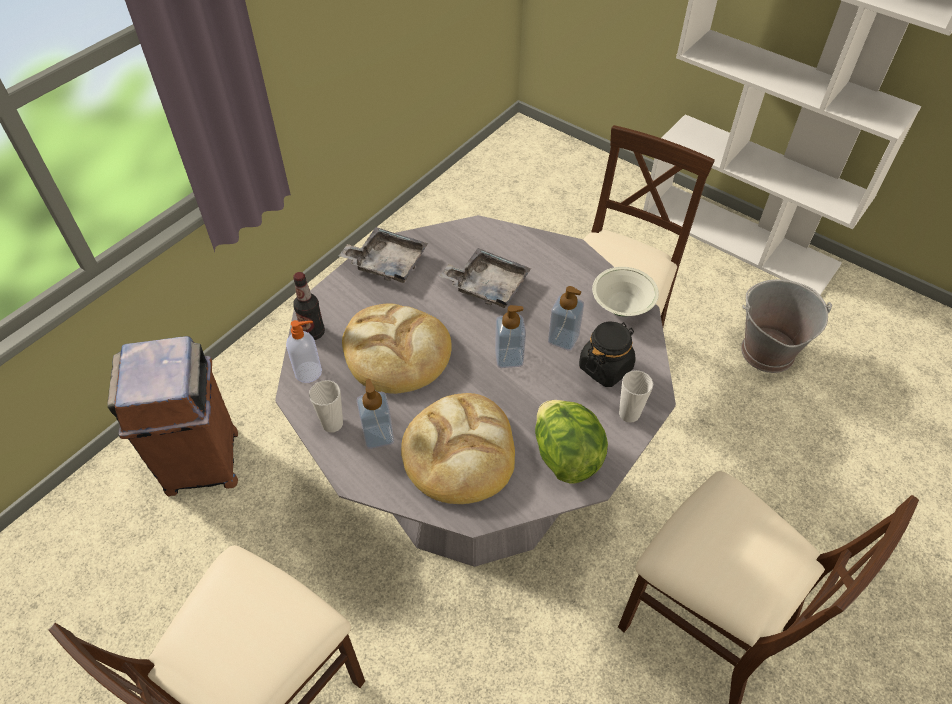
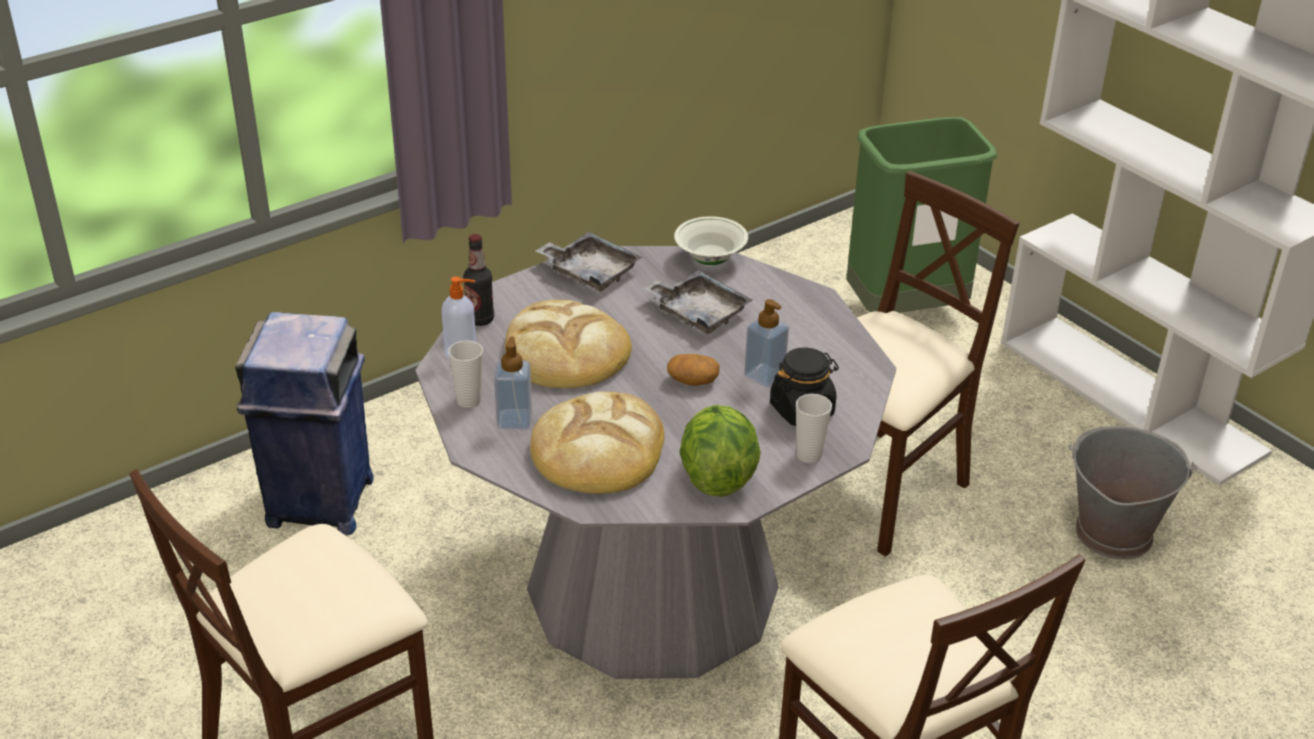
camera: 15 degrees right, 15 degrees down
(202, 463) = (319, 503): brown trash can -> blue trash can
(509, 358) = (692, 381): soap dispenser -> potato
(571, 200) = (905, 311): none -> green trash can
(622, 307) = (850, 359): white bowl -> white bowl (710, 260)

